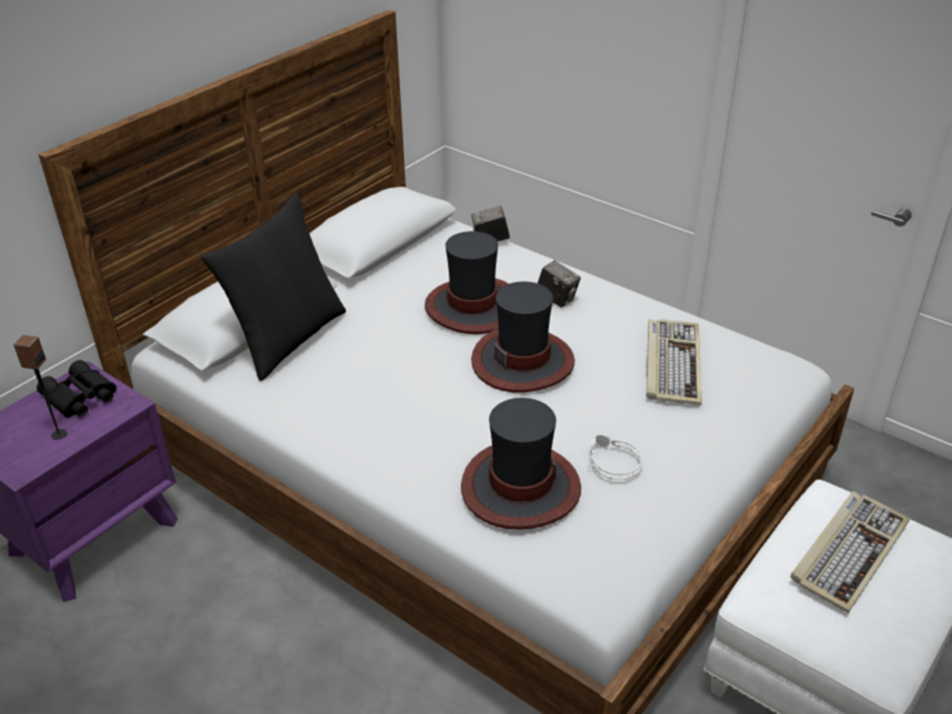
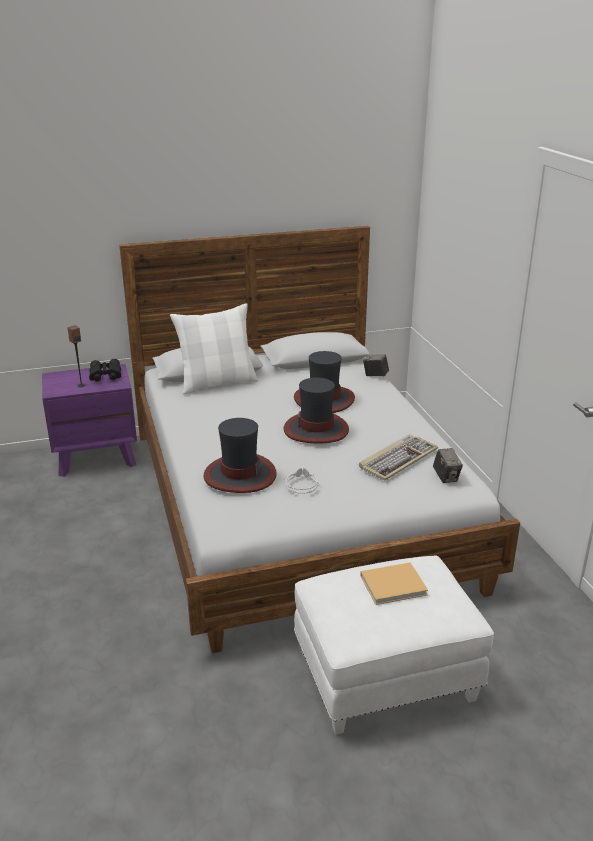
camera: 35 degrees right, 10 degrees down
(289, 338) = (217, 383): black pillow -> white pillow
(557, 299) = (375, 411): camera -> camera (446, 477)
(848, 551) = (395, 585): keyboard -> beige book

